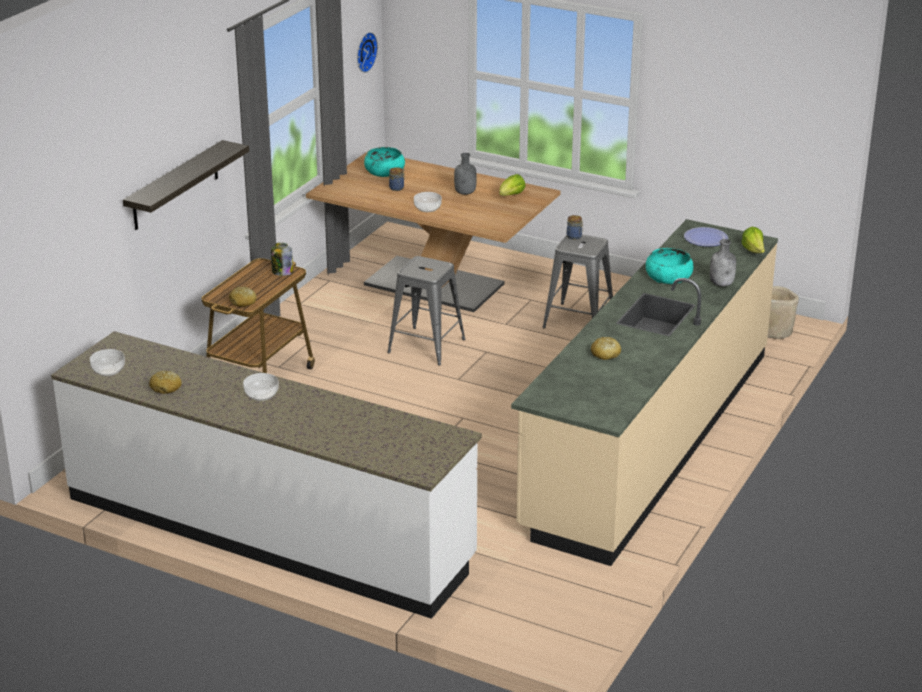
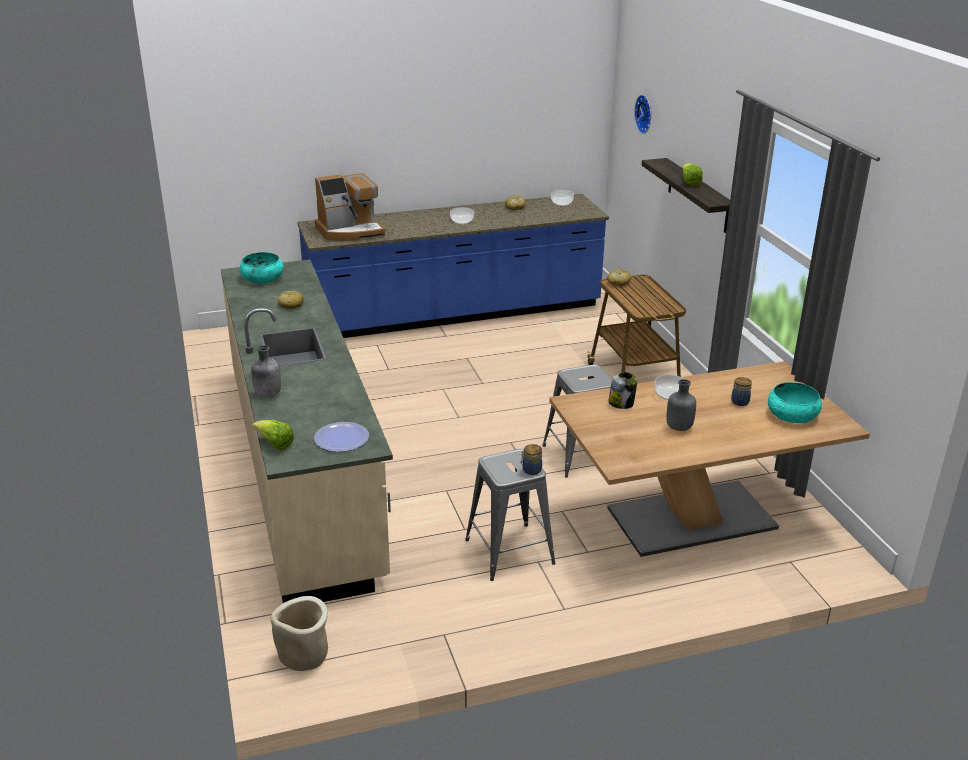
camera: 135 degrees right, 0 degrees up
(268, 530) = (455, 314): white counter -> blue counter
(282, 272) = (647, 309): jar -> jar (621, 403)
(364, 51) = (912, 317): wall clock -> wall clock (645, 114)
(400, 436) = (350, 231): none -> coffee machine
(511, 196) = (635, 446): lettuce -> lettuce (689, 183)
(668, 277) = (323, 381): turquoise bowl -> turquoise bowl (262, 278)

